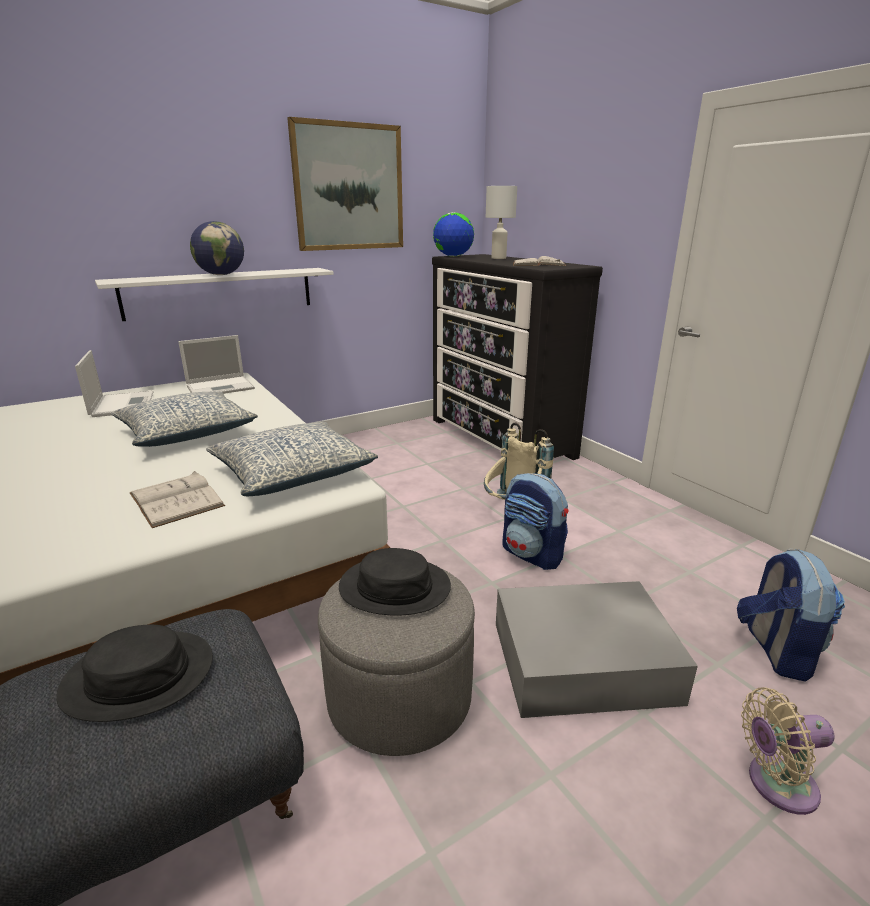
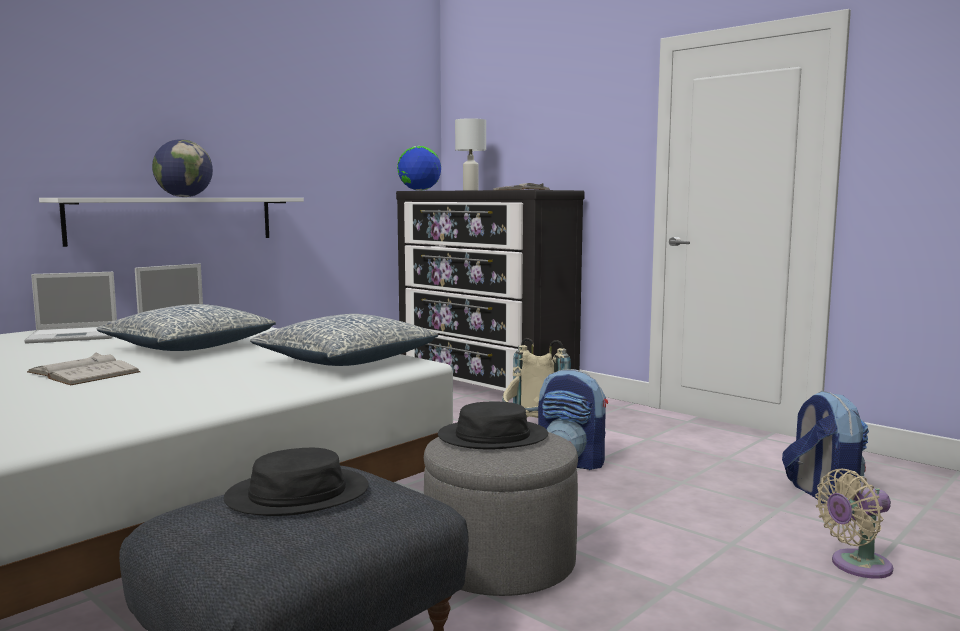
camera: 15 degrees left, 15 degrees down
(122, 404) = (75, 335): laptop -> laptop turned 105 degrees clockwise
(176, 499) = (241, 380): white book -> white book (83, 372)
(349, 188) = (312, 117): picture -> none
(586, 662) = (664, 521): grey storage box -> none

